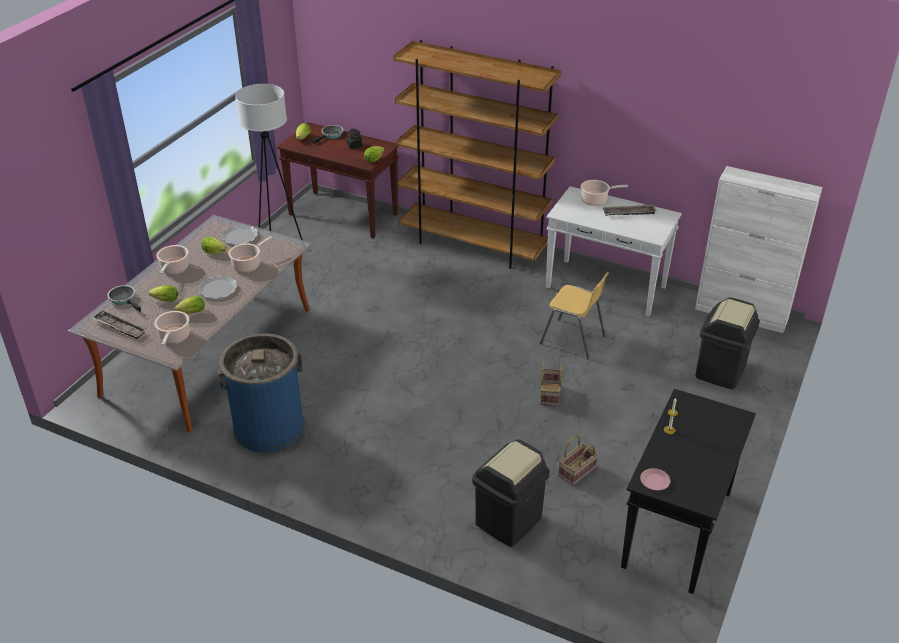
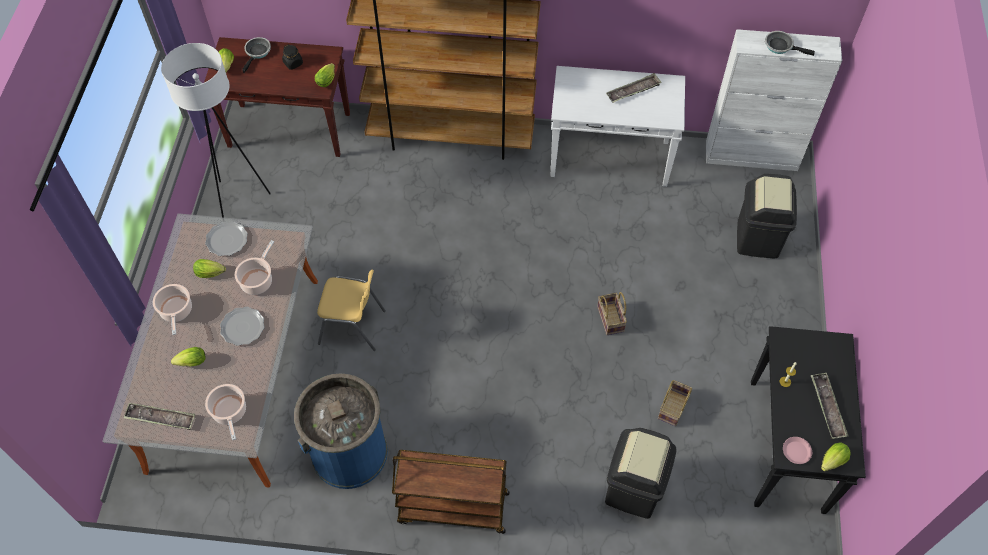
camera: 20 degrees left, 20 degrees up
(124, 299) = (143, 375): frying pan -> frying pan (781, 46)
(190, 313) = (230, 372): lettuce -> lettuce (831, 462)
(334, 489) = (452, 508): none -> brown cart
(573, 340) = (605, 240): yellow chair -> yellow chair (353, 327)
(596, 200) = (592, 80): cooking pot -> none
(702, 458) = (827, 407): none -> tray

